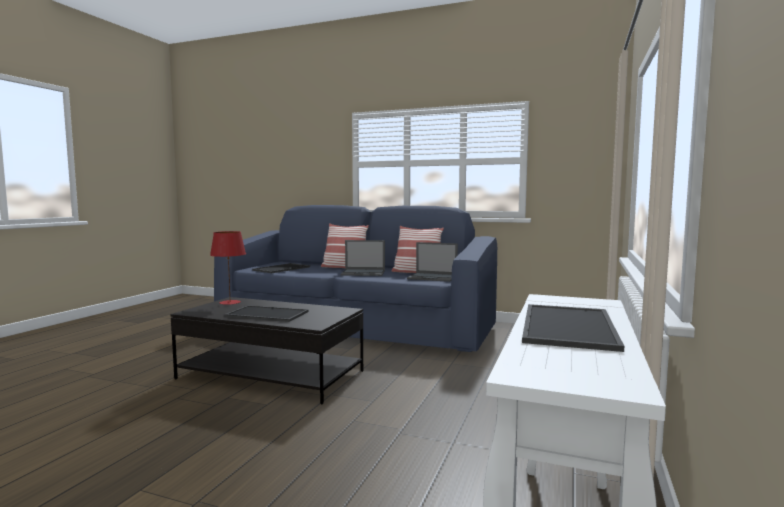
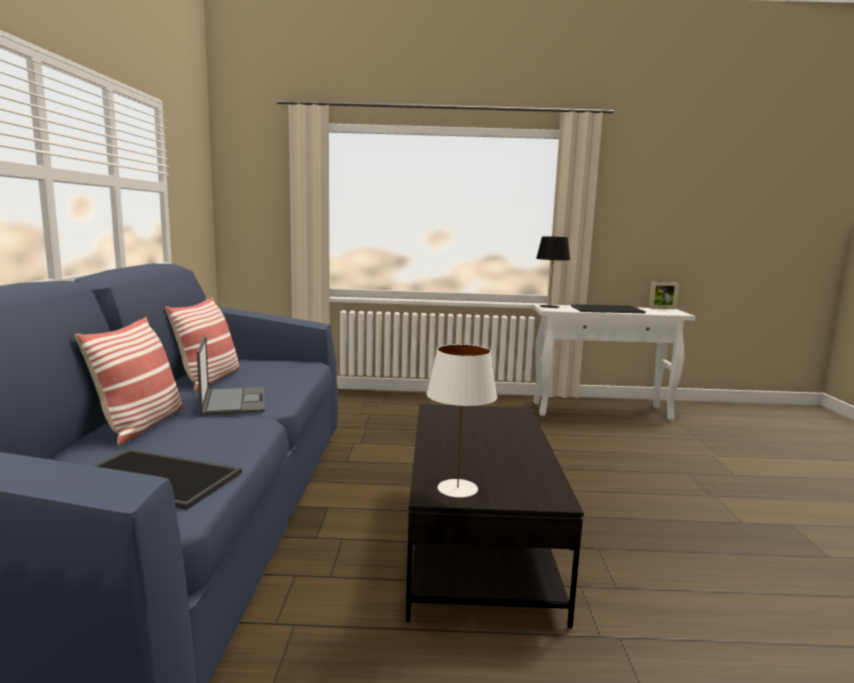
camera: 110 degrees left, 5 degrees up
(230, 302) = (457, 488): red table lamp -> white table lamp
(266, 314) = (502, 443): tray -> none
(433, 277) = (275, 367): laptop -> none
(583, 302) = (549, 306): none -> black table lamp
(627, 380) = (662, 308): none -> picture frame

